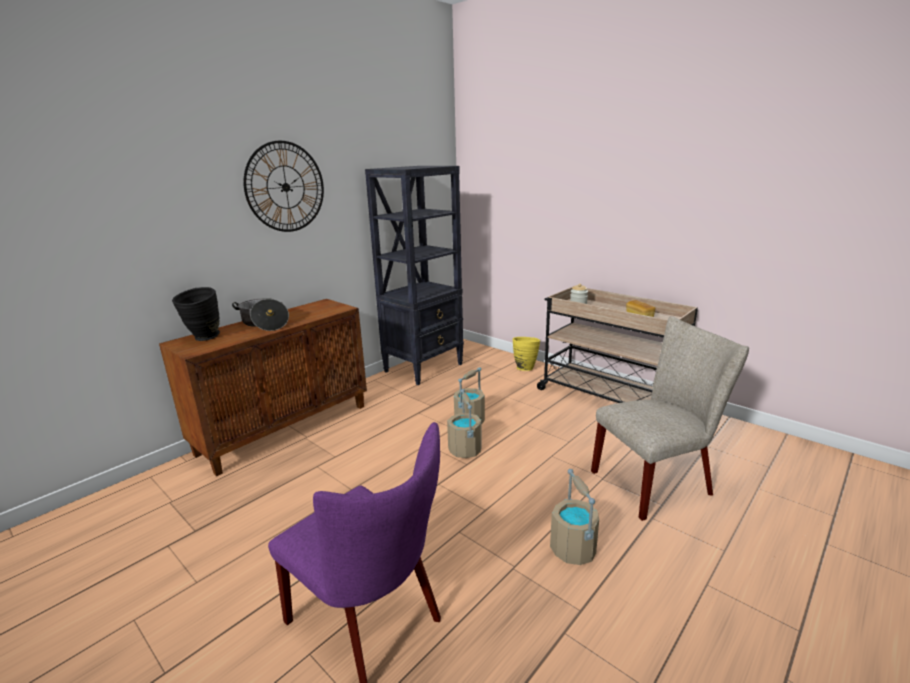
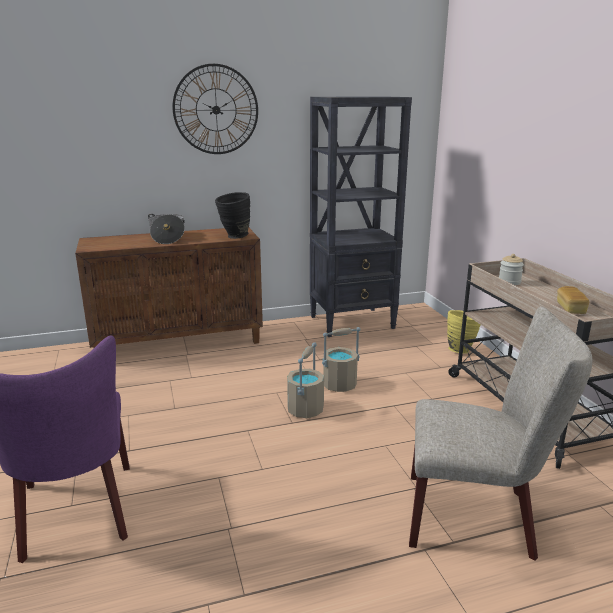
camera: 30 degrees right, 0 degrees up
(204, 339) = (110, 240): black vase -> black vase (234, 237)
(573, 549) = (302, 540): beige bucket -> none

